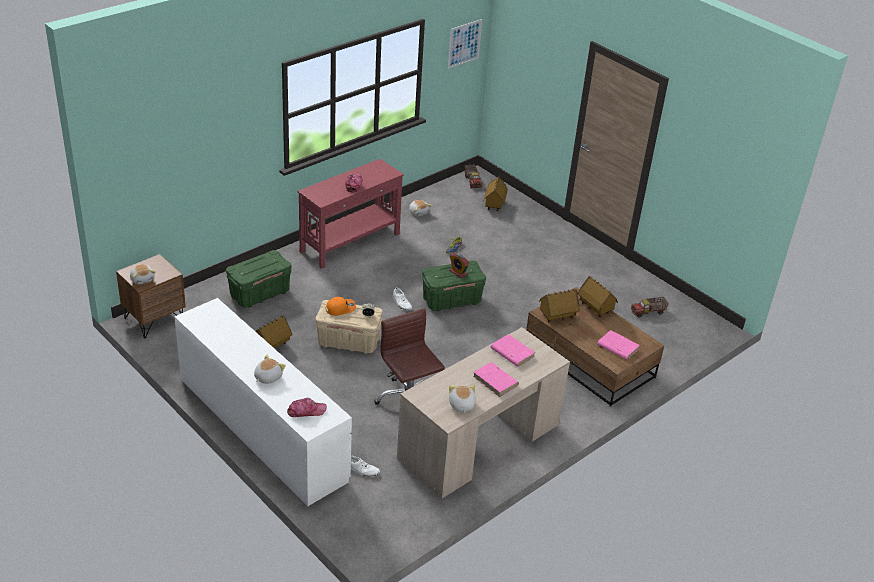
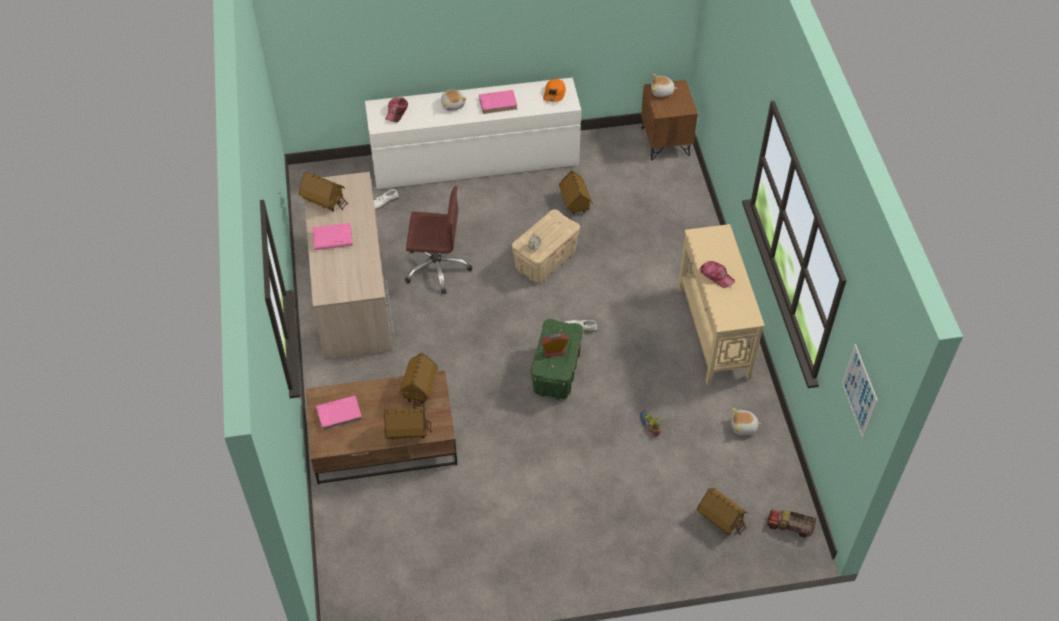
camera: 125 degrees right, 15 degrees up
(260, 293) = (662, 225): green storage box -> none
(340, 308) = (557, 231): orange cap -> orange cap (555, 94)
(351, 242) = (712, 333): red console table -> beige console table
(461, 405) = (324, 202): plush toy -> toy house
(512, 352) = (357, 269): pink book -> pink book (498, 103)
(648, 312) = (415, 553): toy truck -> none

